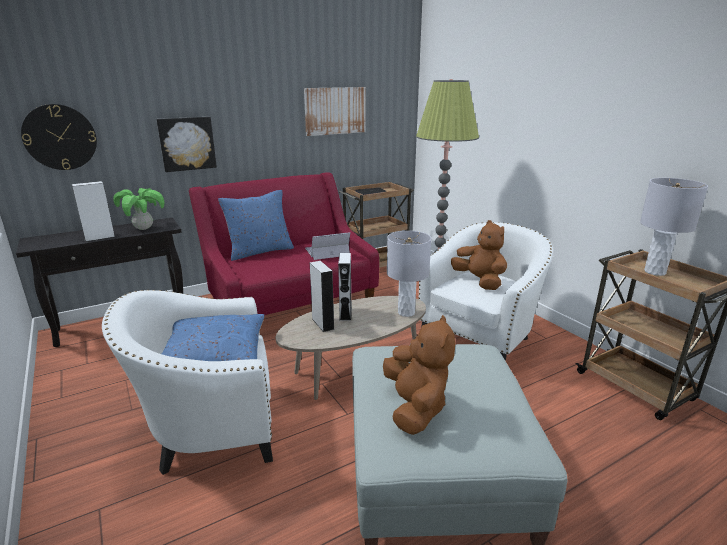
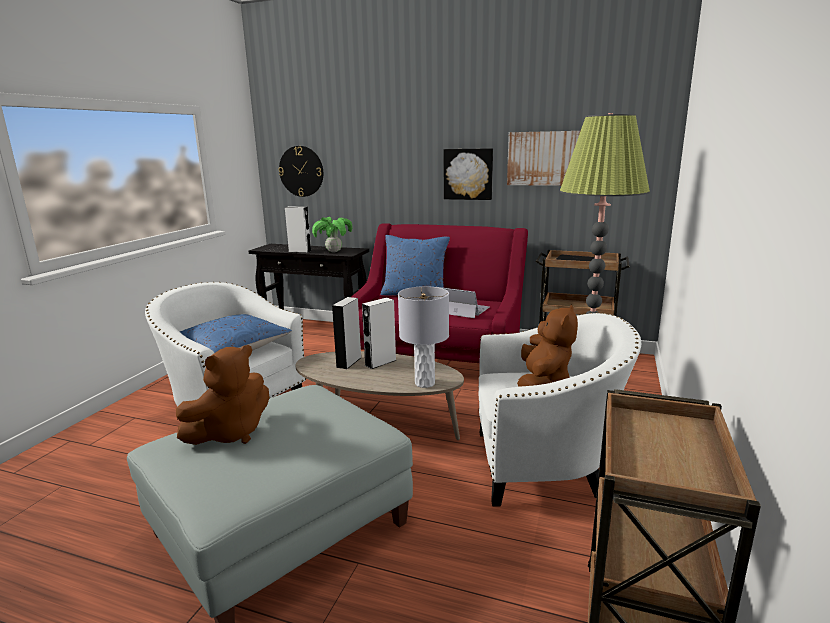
camera: 50 degrees right, 5 degrees down
(187, 143) = (388, 183): picture -> picture (468, 174)
(655, 272) = (669, 438): grey table lamp -> none

